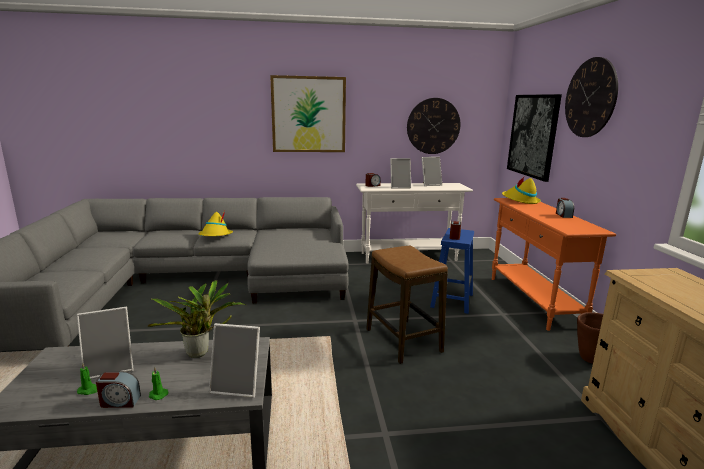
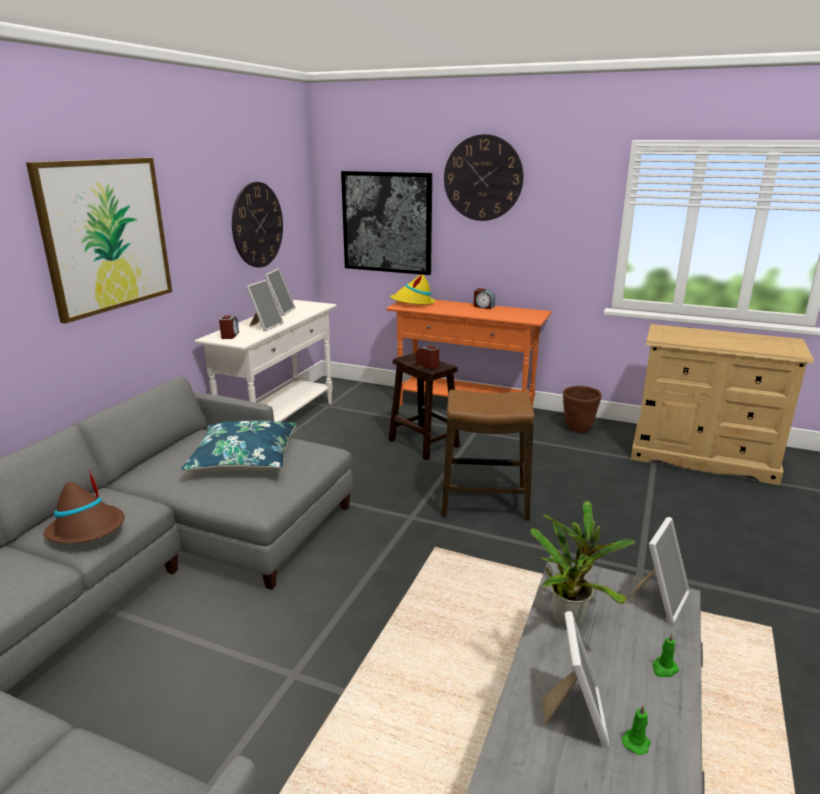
camera: 60 degrees left, 5 degrees up
(120, 401) = (672, 707): alarm clock -> none
(215, 235) = (88, 530): yellow hat -> brown hat
(302, 241) = (244, 458): none -> blue pillow
(452, 300) = (422, 443): blue stool -> brown stool

